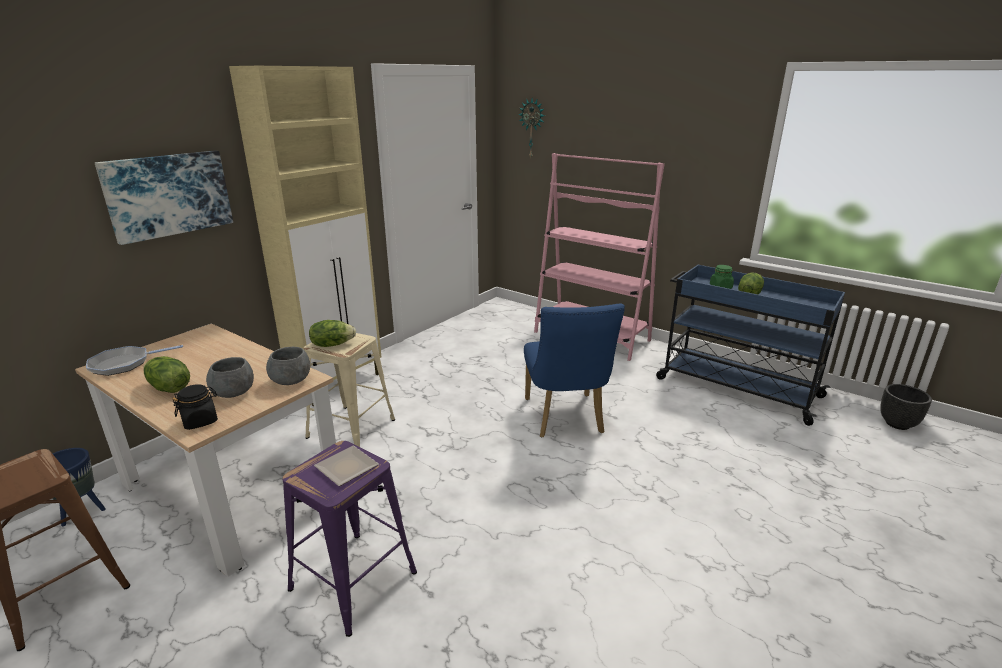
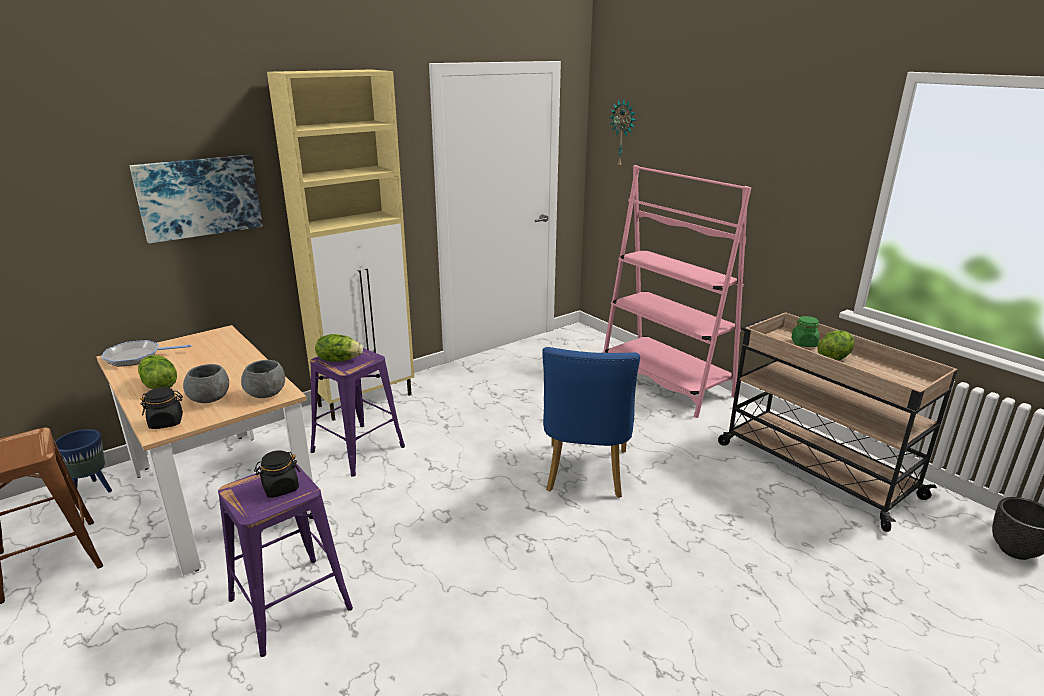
camera: 15 degrees right, 0 degrees up
(347, 466) = (280, 488): plate -> black jar
(352, 428) = (358, 448): beige stool -> purple stool
(735, 387) = (814, 469): blue cart -> beige cart

